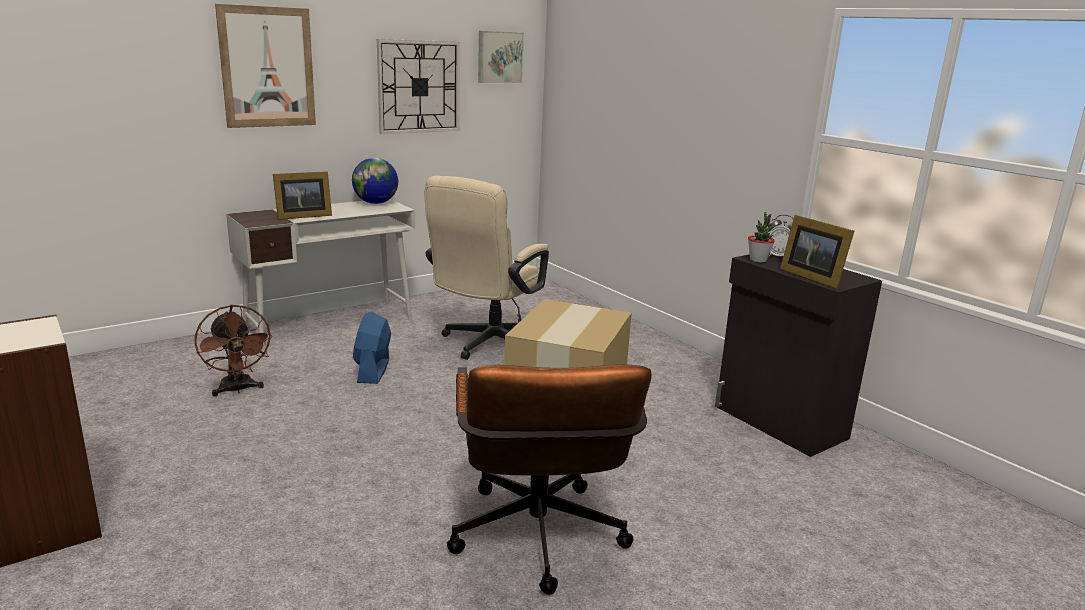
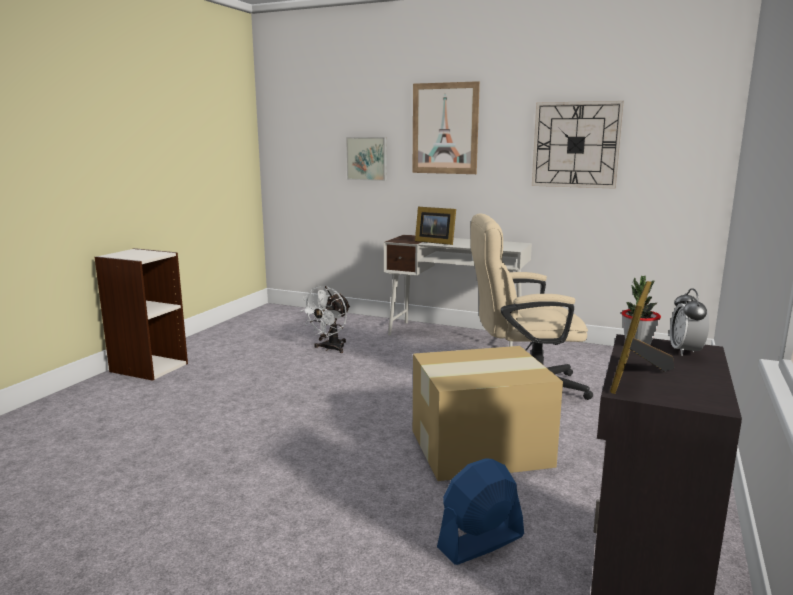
camera: 60 degrees right, 5 degrees down
(237, 390) = (330, 349): brown fan -> white fan
(373, 371) = (410, 369): blue fan -> blue fan (480, 542)
(376, 203) = (509, 244): globe -> none
(499, 57) = (676, 115): picture -> picture (367, 158)
(538, 544) = (234, 506): brown office chair -> none

